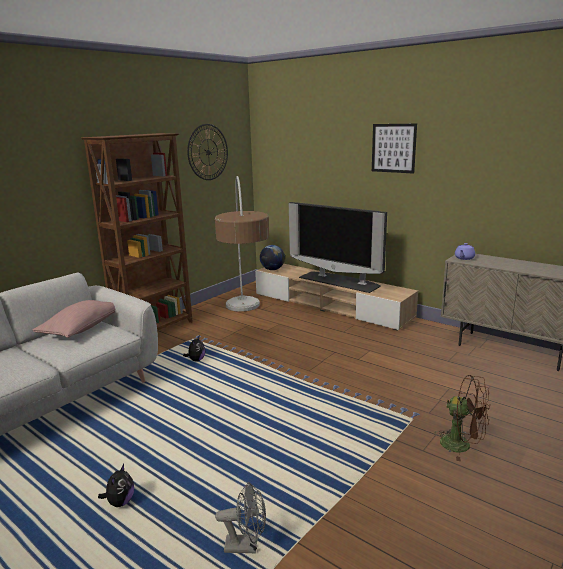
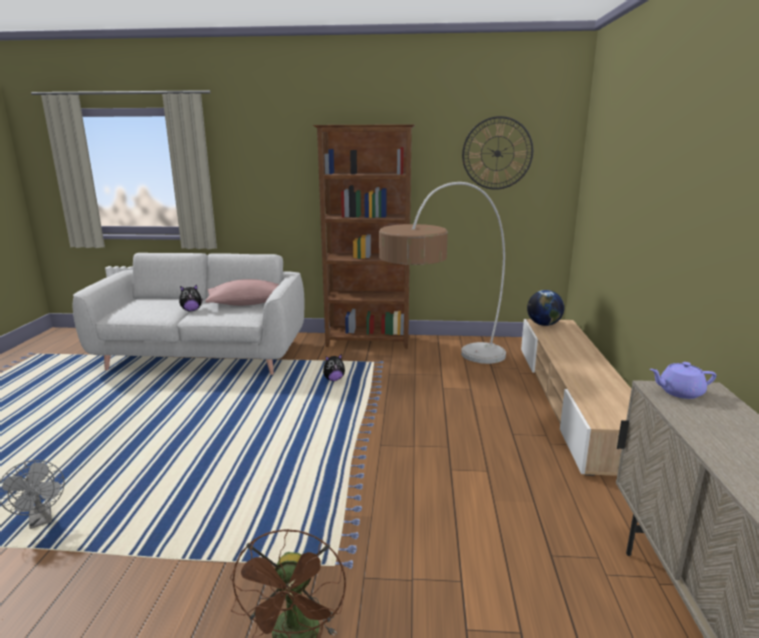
camera: 55 degrees right, 0 degrees up
(120, 502) = (90, 437): plush toy -> plush toy (191, 310)
(339, 281) = (583, 368): television -> none
(393, 148) = (688, 157): picture -> none

